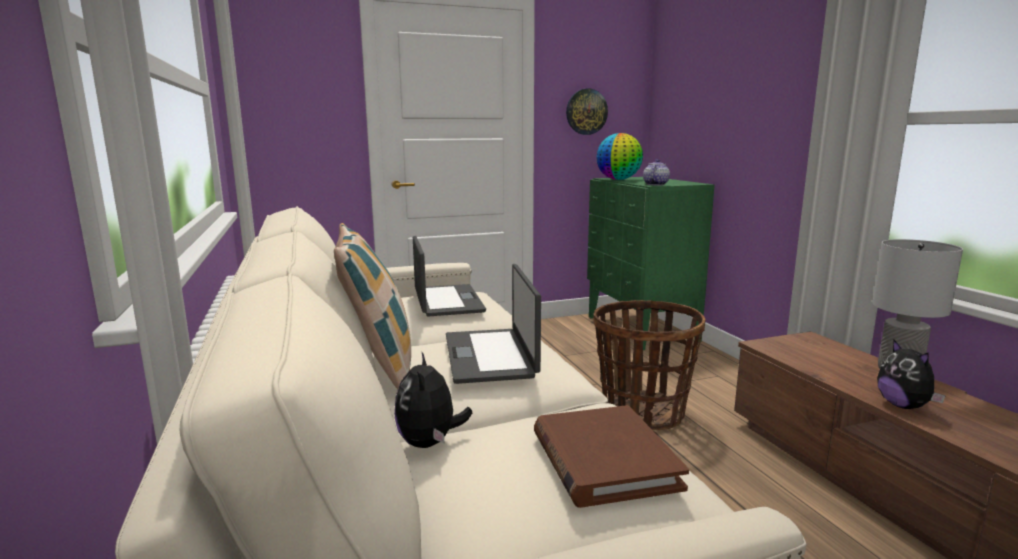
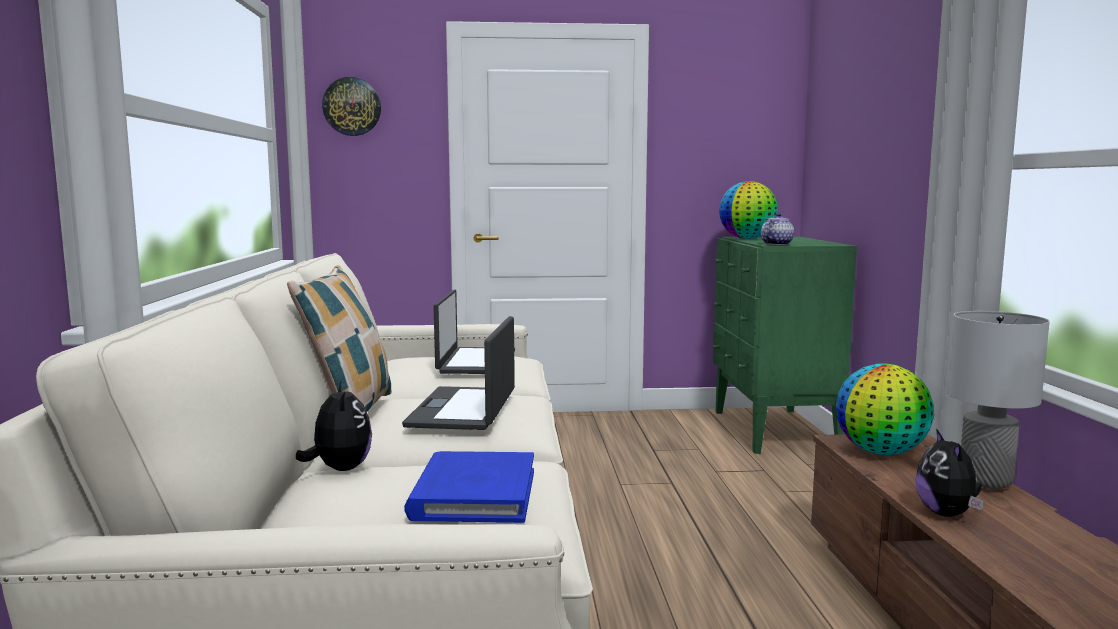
camera: 15 degrees right, 5 degrees down
(430, 443) = (340, 469): plush toy -> plush toy turned 150 degrees clockwise
(586, 112) = (715, 155): wall clock -> wall clock (352, 106)
(603, 460) = (474, 494): brown book -> blue book
(642, 413) = (703, 517): basket -> none
(801, 353) = (881, 452): none -> globe

